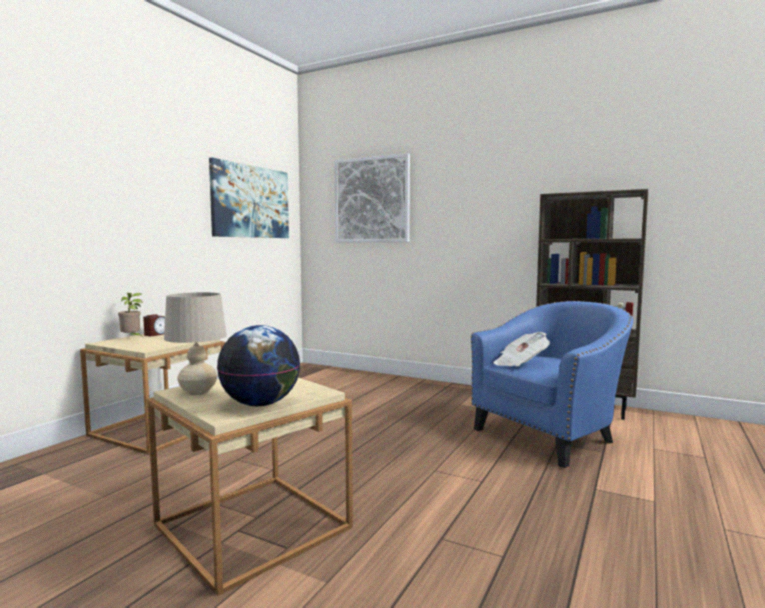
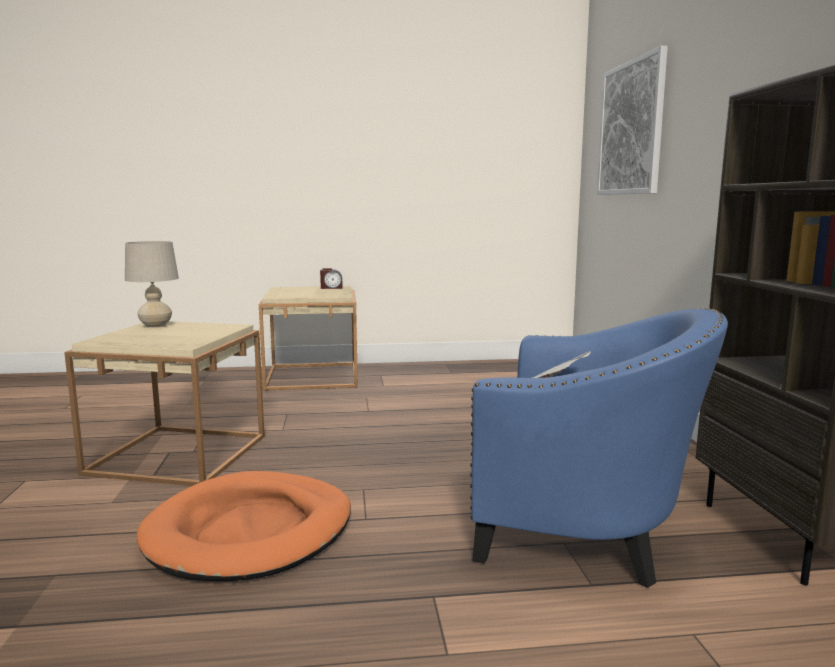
camera: 55 degrees right, 5 degrees up
(132, 338) = (306, 288): potted plant -> none
(251, 202) = (487, 145): picture -> none
(261, 404) = (134, 341): globe -> none
(464, 524) = (251, 531): none -> orange dog bed

